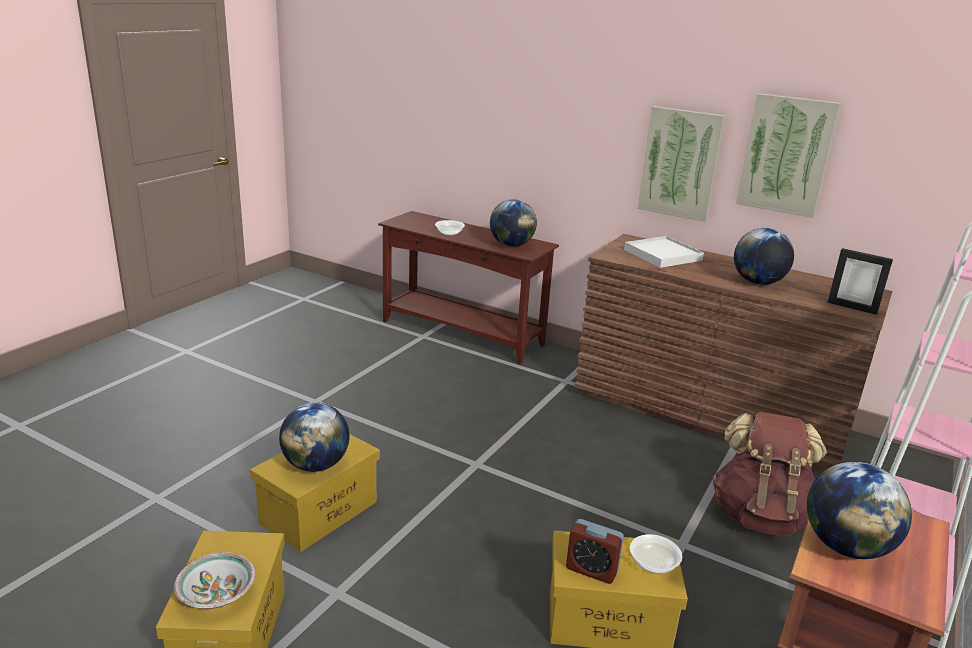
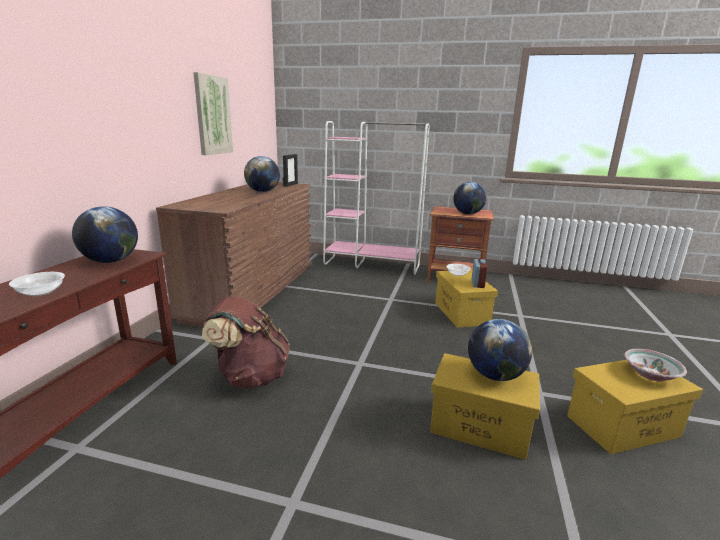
camera: 105 degrees left, 5 degrees down
(662, 255) = (215, 201): white tray -> none
(680, 163) = (168, 134): picture -> none
(761, 515) = (353, 283): brown backpack -> brown backpack (250, 376)

